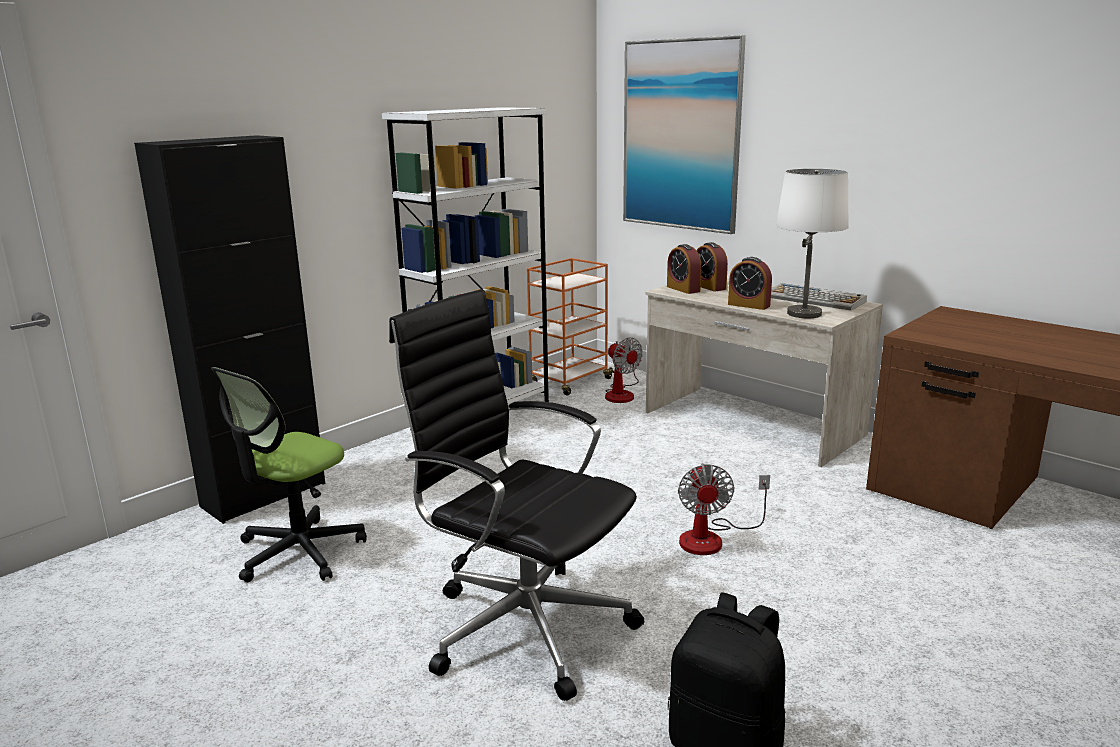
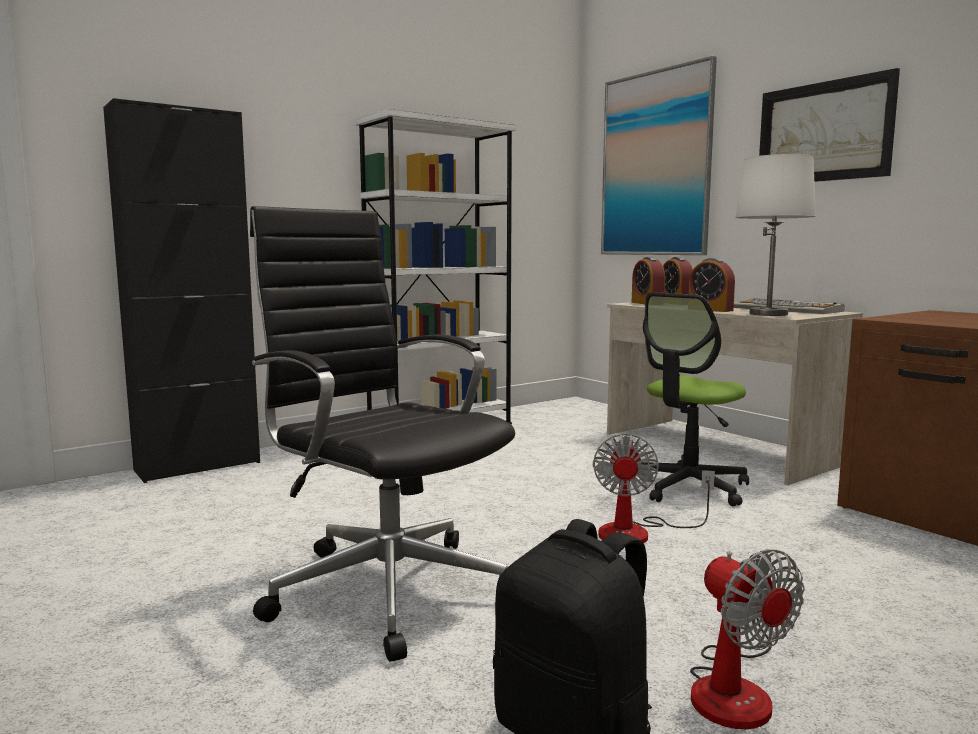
camera: 10 degrees right, 10 degrees down
(299, 552) = (197, 508): office chair -> office chair (688, 487)
(569, 382) = (540, 410): orange cart -> none
(621, 393) = (588, 420): fan -> fan (735, 687)
(851, 130) = (824, 132): none -> picture

